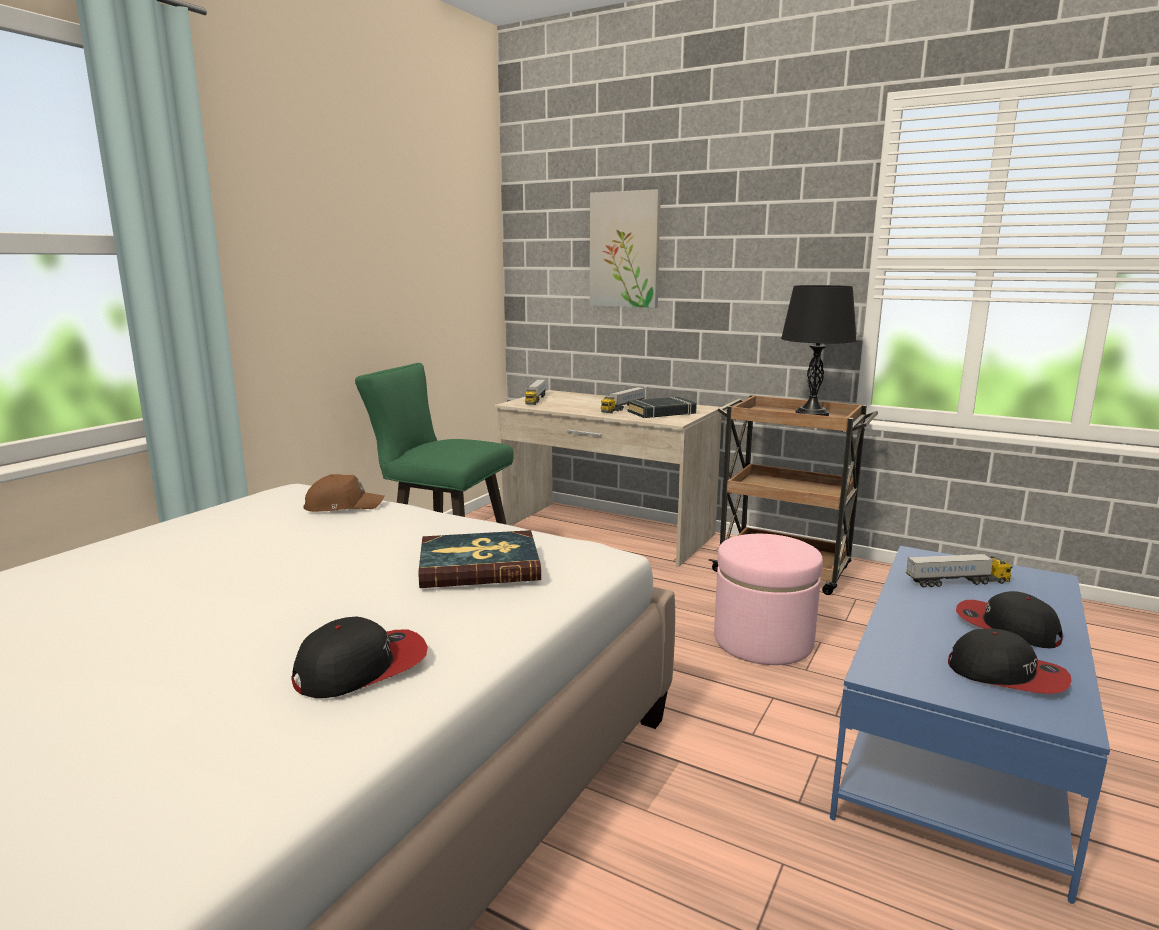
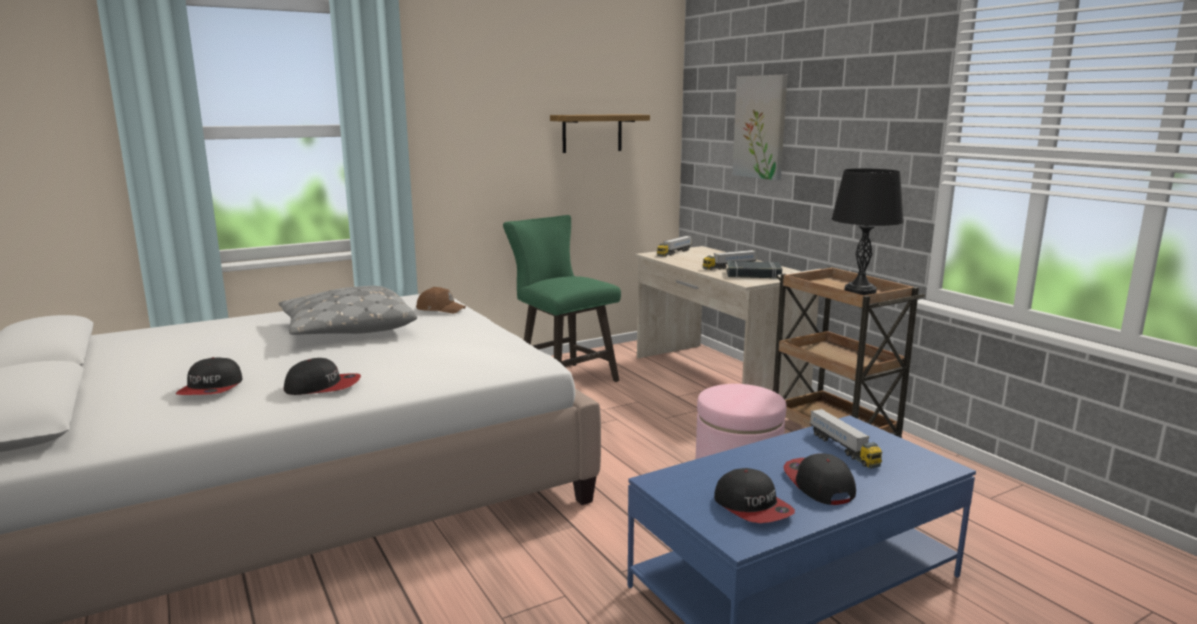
camera: 30 degrees right, 0 degrees up
(139, 731) = (212, 388): none -> cap
(238, 562) = (346, 329): none -> grey pillow
(423, 259) = (592, 133): none -> shelf
(479, 565) = (451, 353): book -> none
(957, 582) = (843, 448): toy truck -> toy truck turned 45 degrees clockwise

